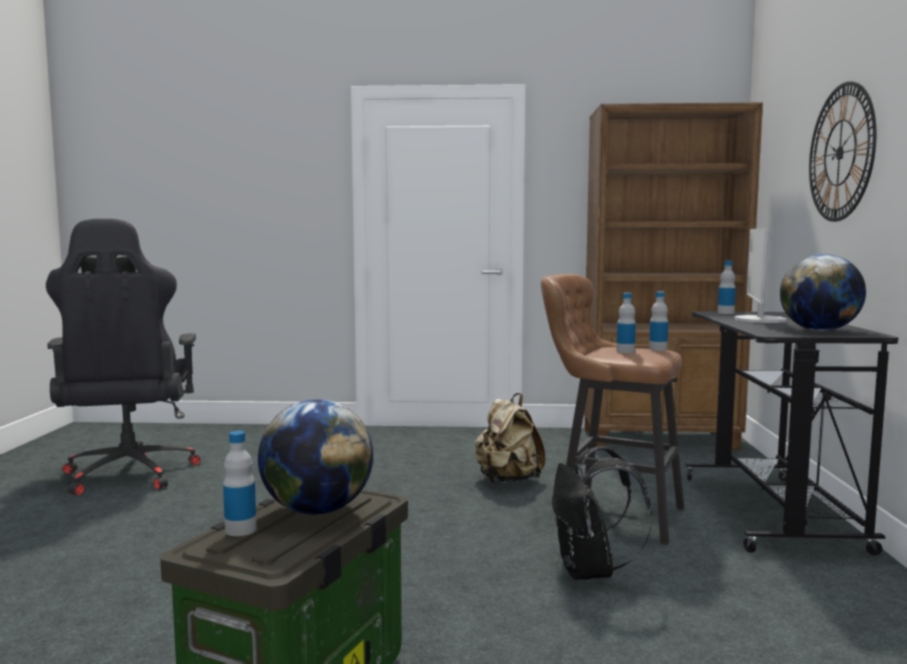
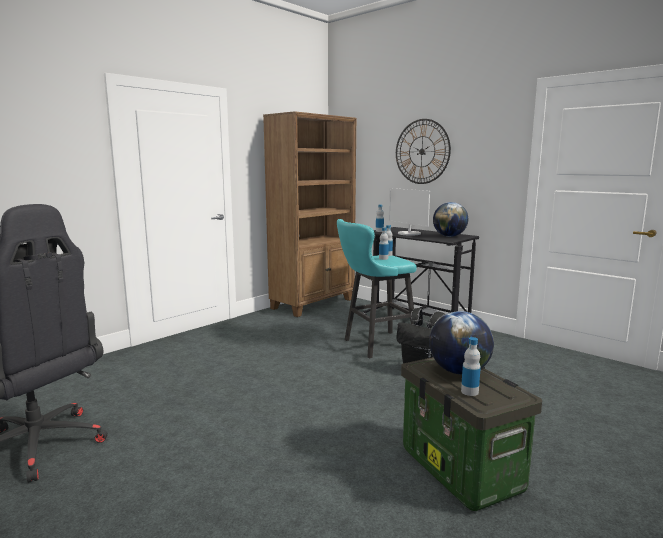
camera: 50 degrees left, 5 degrees up
(507, 481) = (302, 347): beige backpack -> none
(605, 513) = (372, 345): brown stool -> turquoise stool

